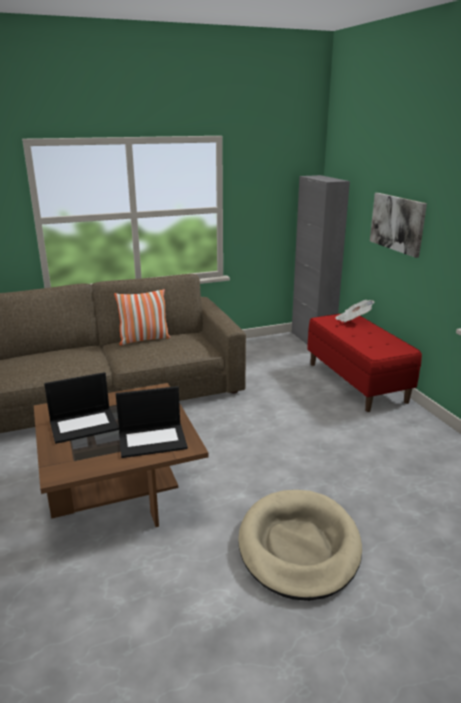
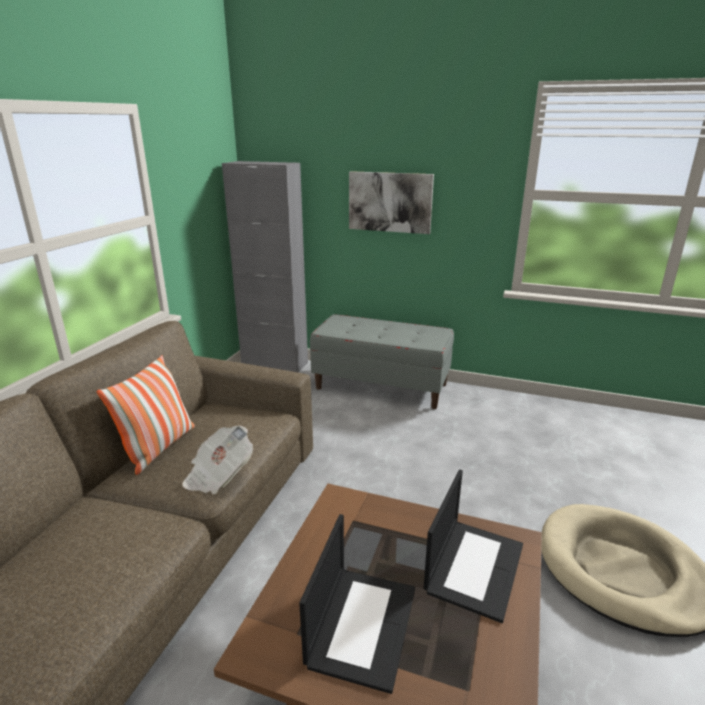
camera: 50 degrees left, 0 degrees up
(353, 320) = (350, 321): newspaper -> newspaper (219, 475)
(356, 382) = (381, 386): red bench -> grey bench

